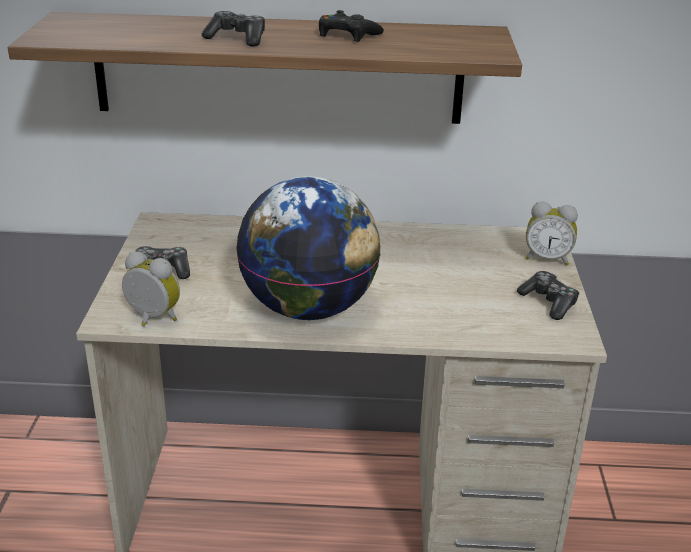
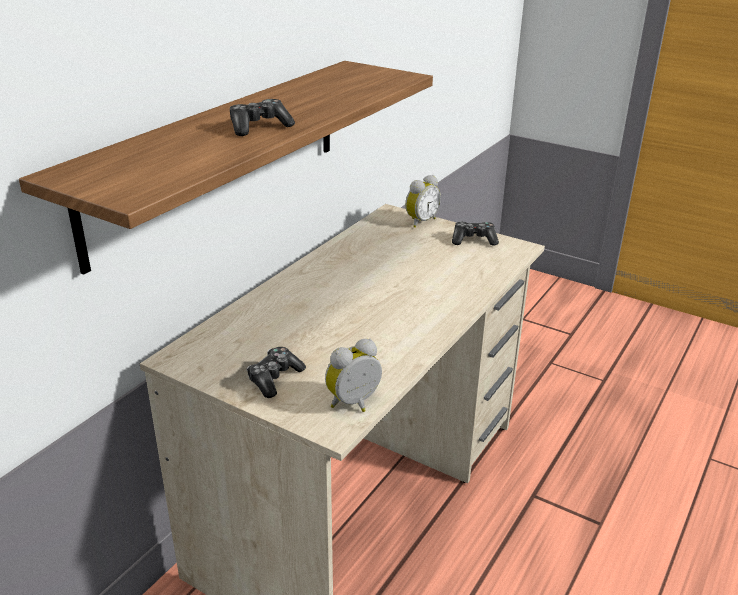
camera: 60 degrees left, 0 degrees up
(309, 309) = (405, 325): globe -> none
(347, 35) = (302, 97): black game controller -> none

